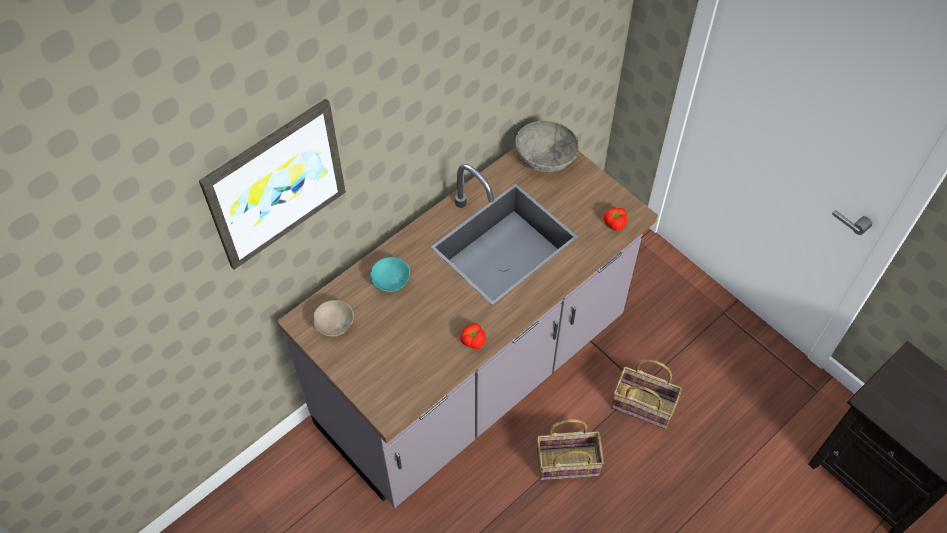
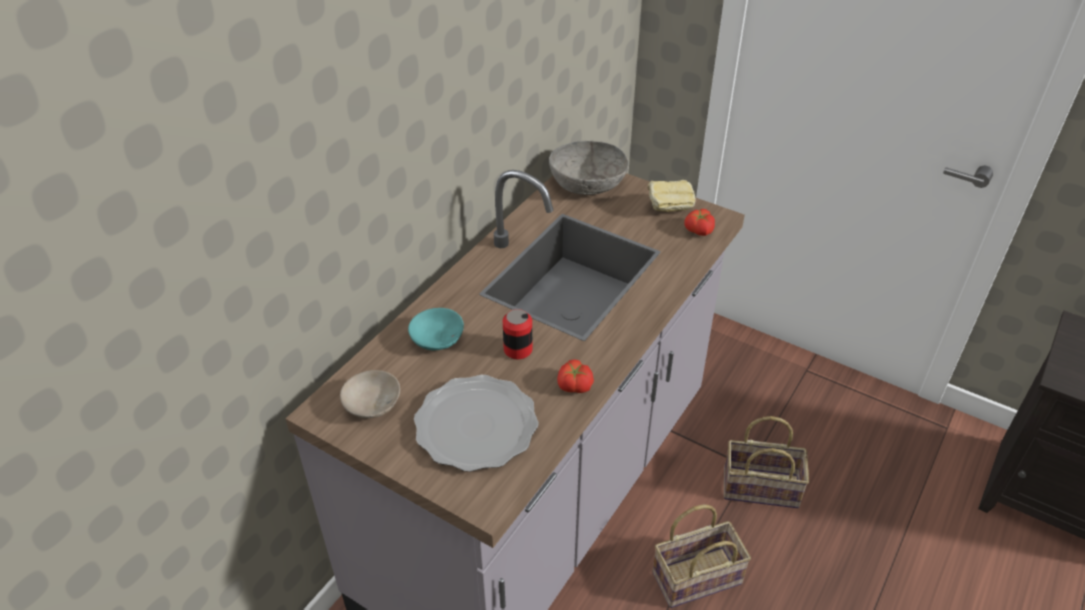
camera: 15 degrees left, 15 degrees down
(275, 183) = (265, 158): picture -> none
(398, 357) = (477, 426): none -> plate
(443, 301) = (518, 349): none -> can
(599, 196) = (668, 209): none -> bread

